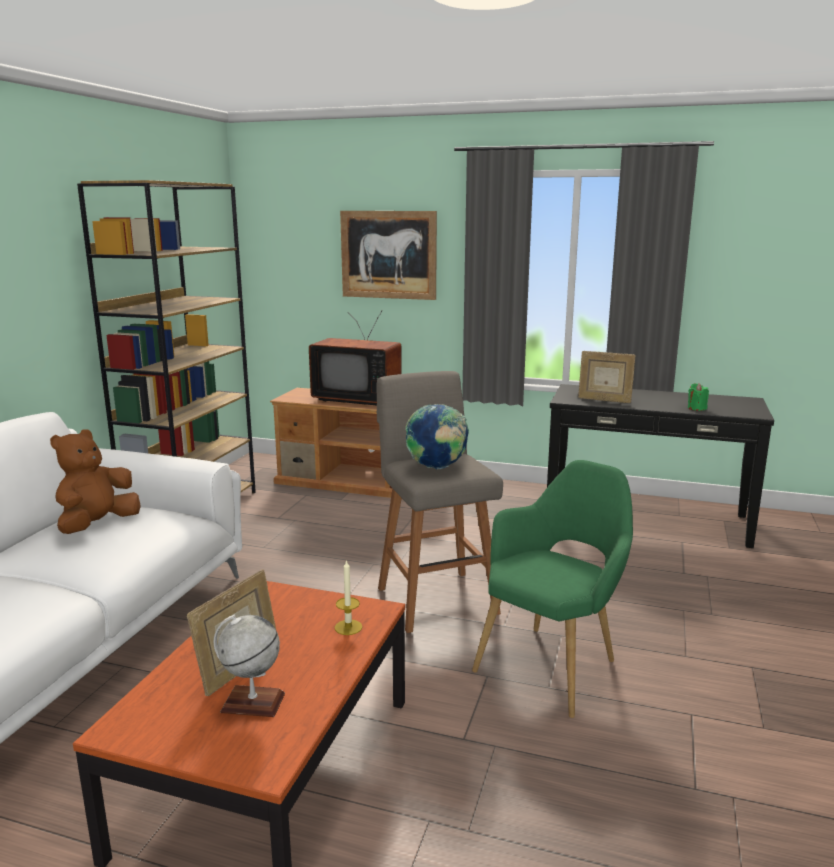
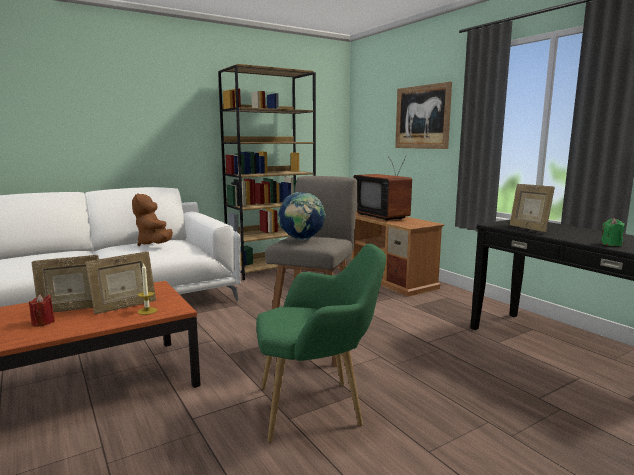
camera: 40 degrees right, 5 degrees down
(97, 525) = (155, 244): brown plush toy -> brown plush toy turned 90 degrees counterclockwise
(252, 703) = (43, 323): globe -> red candle
(304, 635) = (124, 307): none -> picture frame

